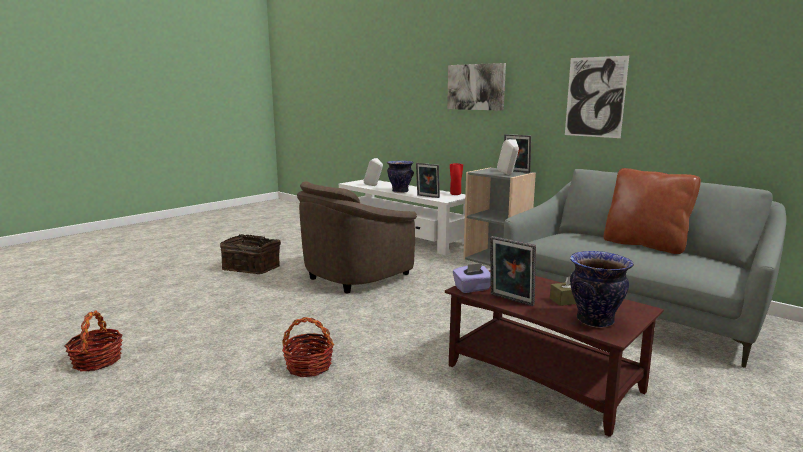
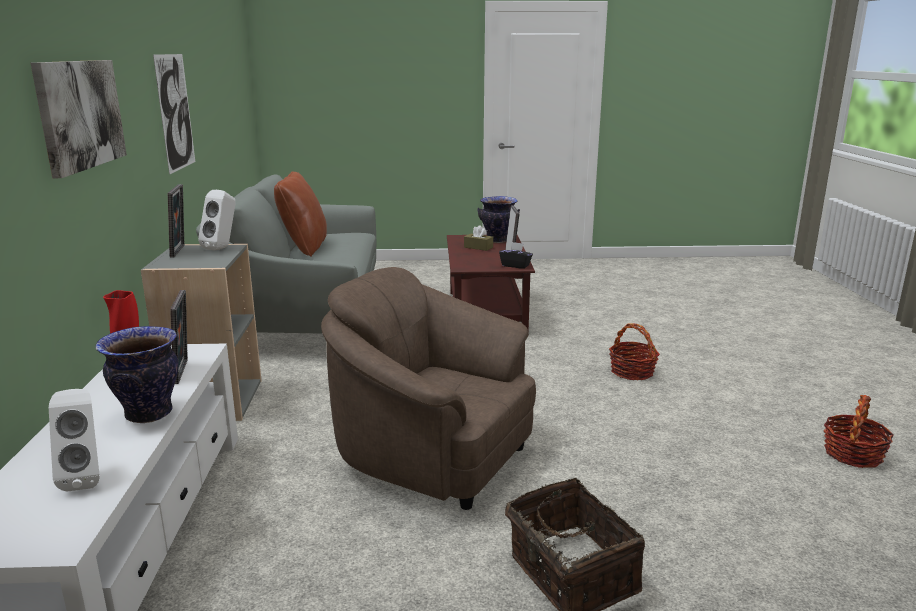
camera: 135 degrees left, 5 degrees up
(357, 276) = (432, 457): brown armchair -> brown armchair turned 150 degrees counterclockwise
(472, 289) = (515, 265): purple tissue box -> black tissue box

